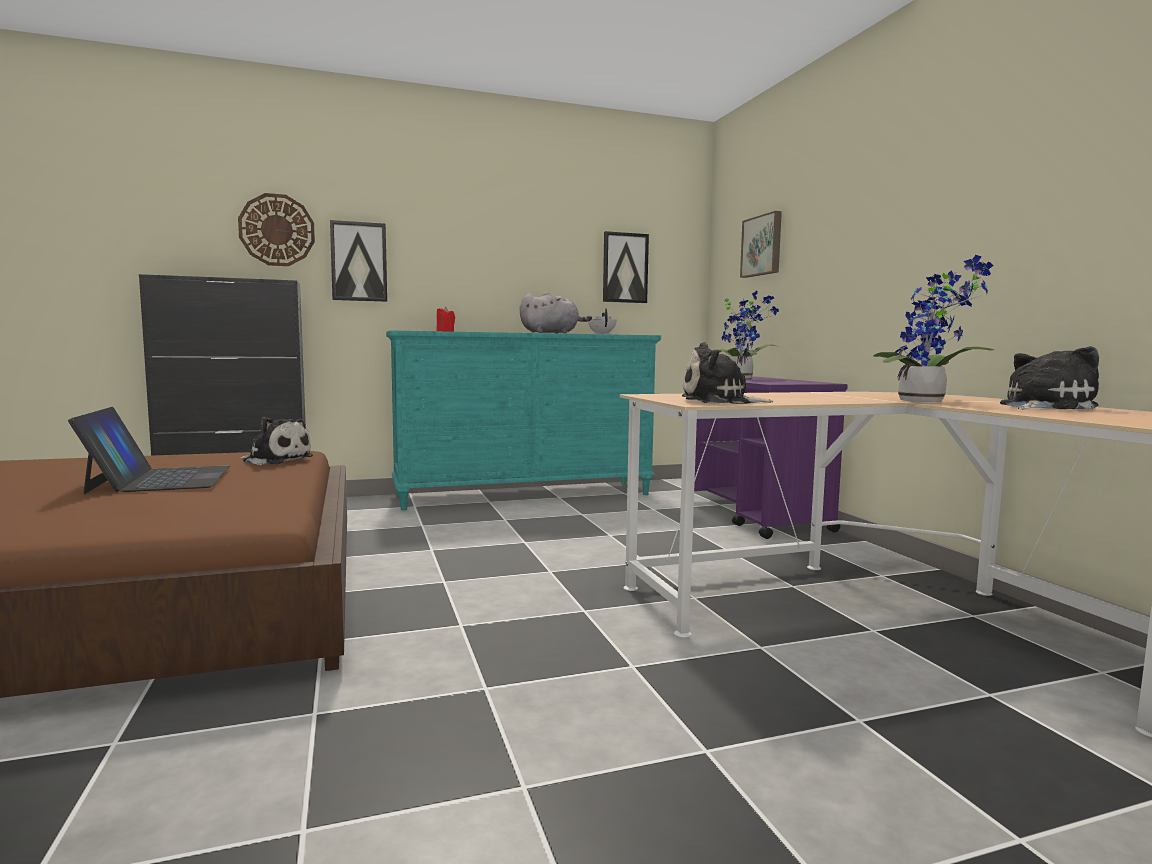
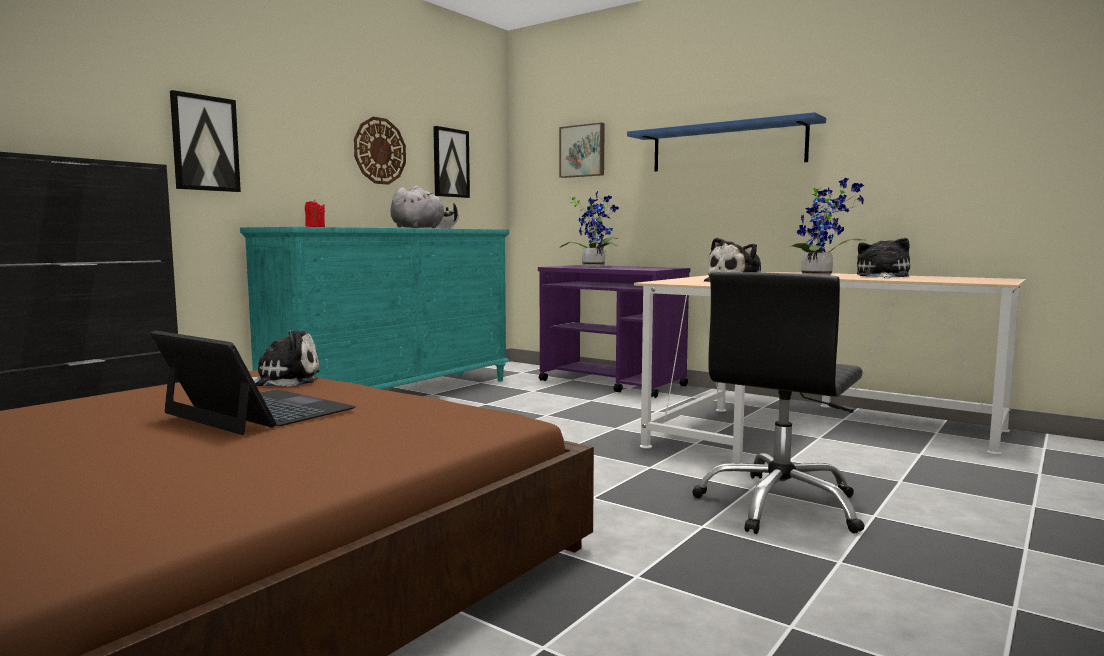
camera: 35 degrees left, 0 degrees up
(277, 230) = (104, 97): wall clock -> wall clock (379, 151)
(619, 695) = (780, 505): none -> black office chair
(894, 225) = (727, 147): none -> blue shelf

